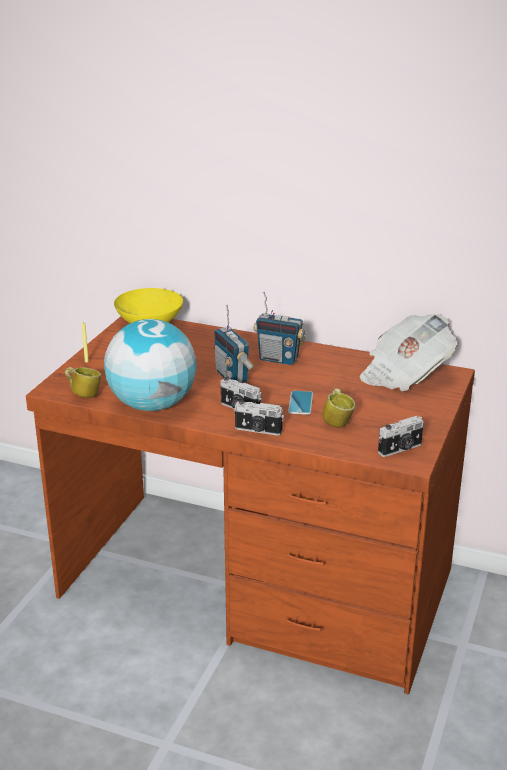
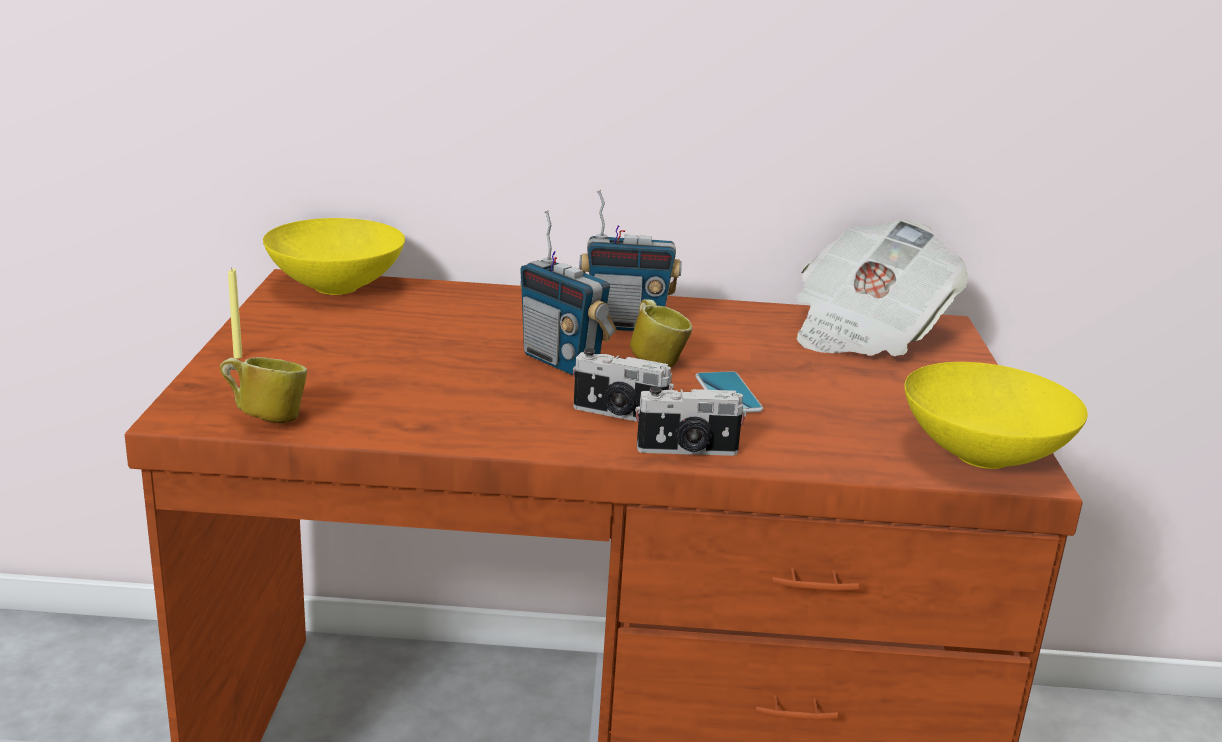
camera: 20 degrees left, 5 degrees down
(152, 405) = (431, 424): globe -> none
(338, 422) = (824, 419): mug -> mug (656, 360)
(401, 449) = (983, 455): camera -> yellow bowl

